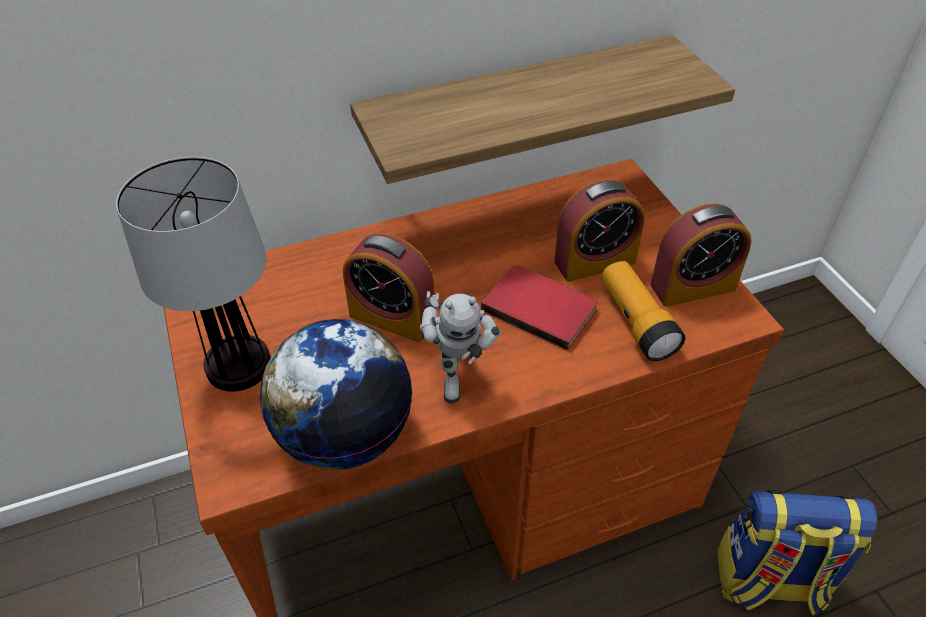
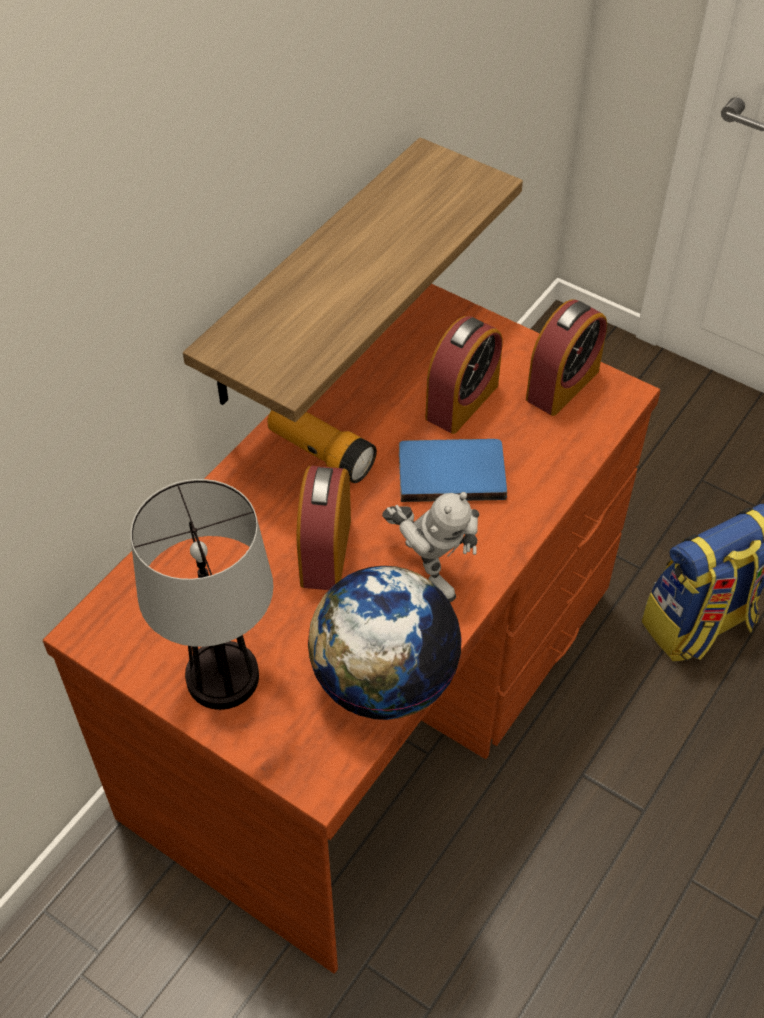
camera: 35 degrees left, 5 degrees up
(392, 317) = (326, 552): alarm clock -> alarm clock turned 105 degrees clockwise
(541, 307) = (451, 471): red book -> blue book
(636, 322) = (542, 443): flashlight -> flashlight (321, 453)

